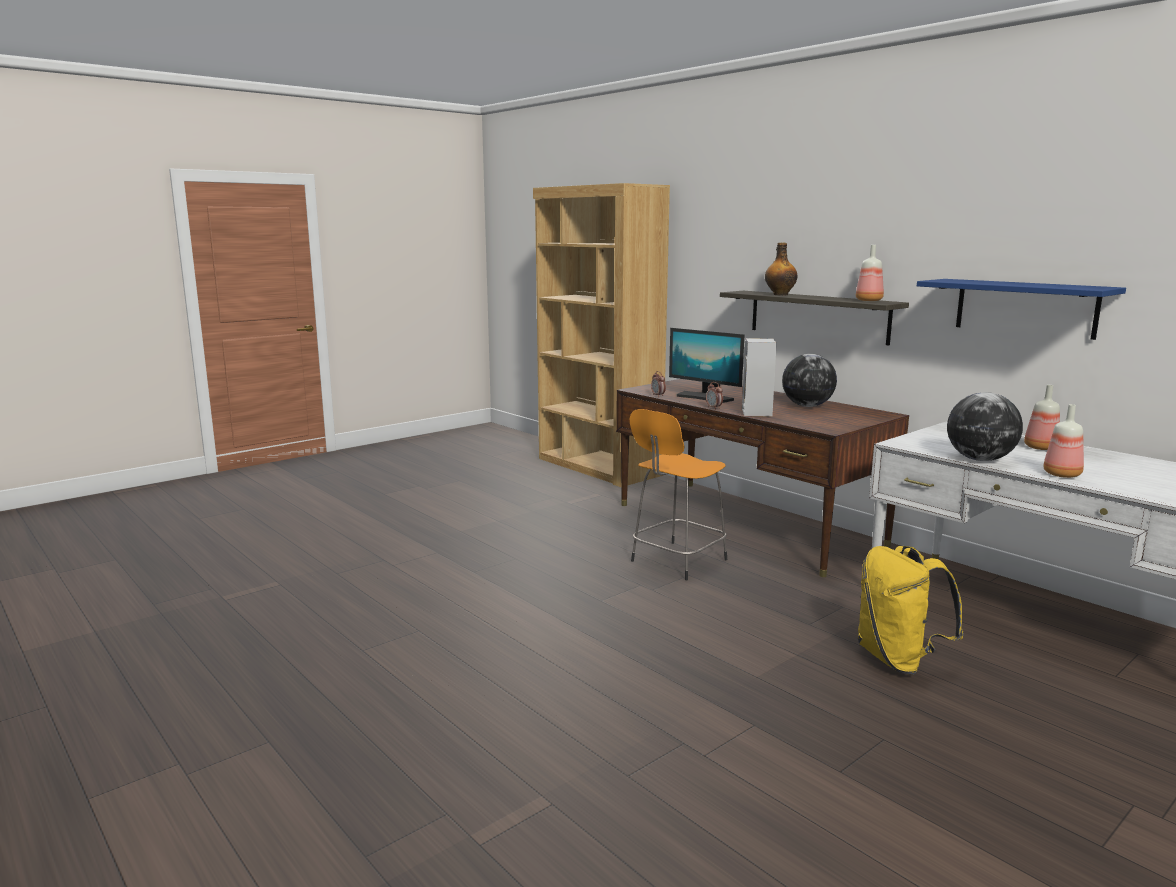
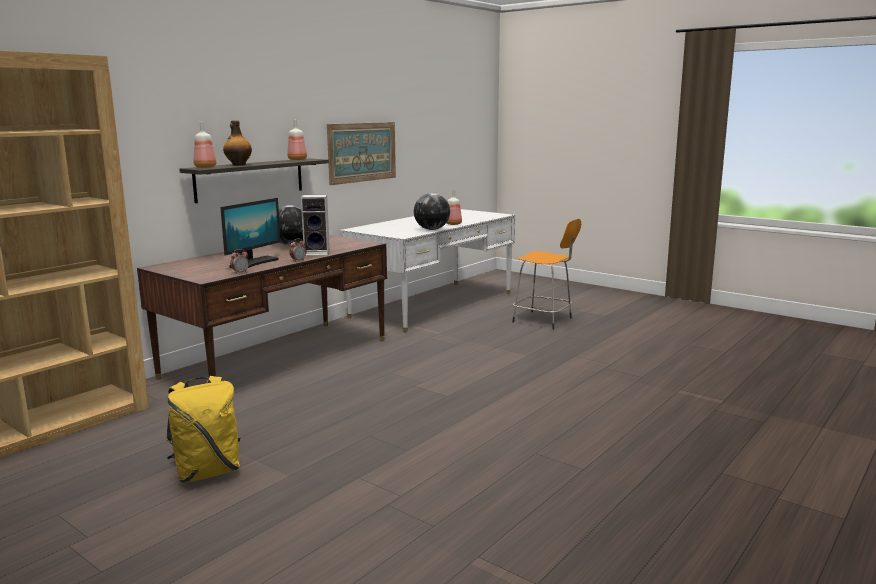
camera: 100 degrees left, 0 degrees up
(676, 561) = (365, 377): orange stool -> orange stool (544, 320)
(899, 660) = (488, 330): yellow backpack -> yellow backpack (207, 472)
(1025, 308) = (362, 152): blue shelf -> picture
(1039, 448) = (402, 223): bottle -> bottle (205, 167)

